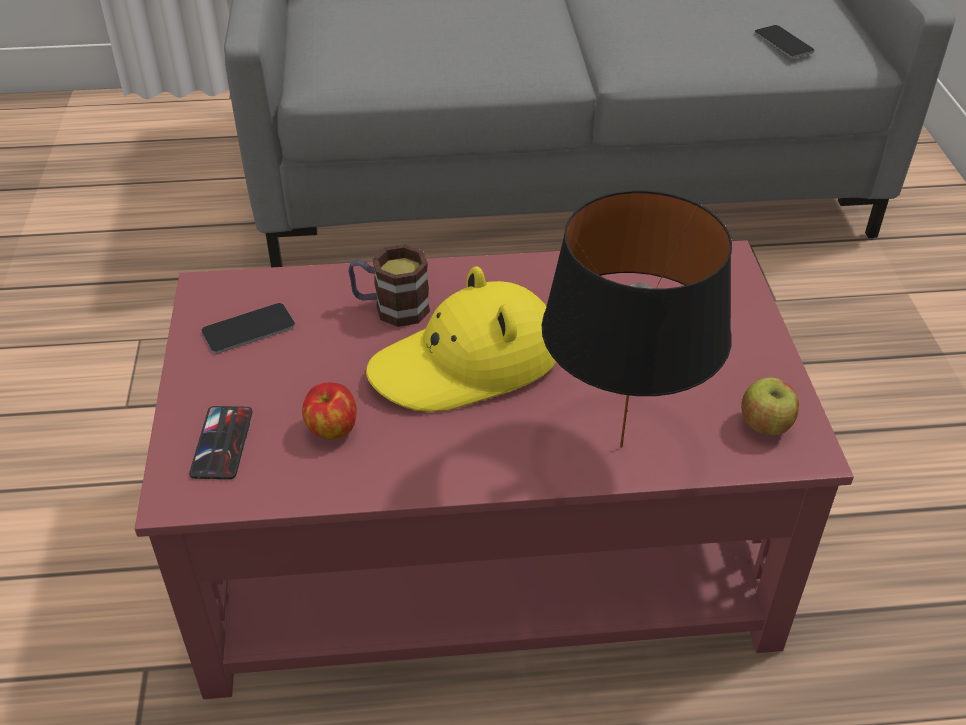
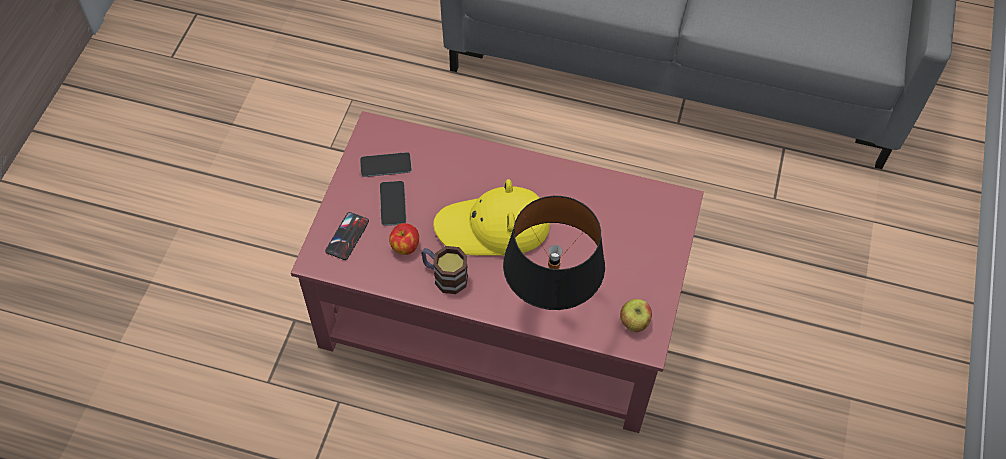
camera: 20 degrees right, 15 degrees up
(391, 308) = (468, 175): mug -> mug (444, 276)
(783, 42) = (832, 27): phone -> phone (393, 203)

